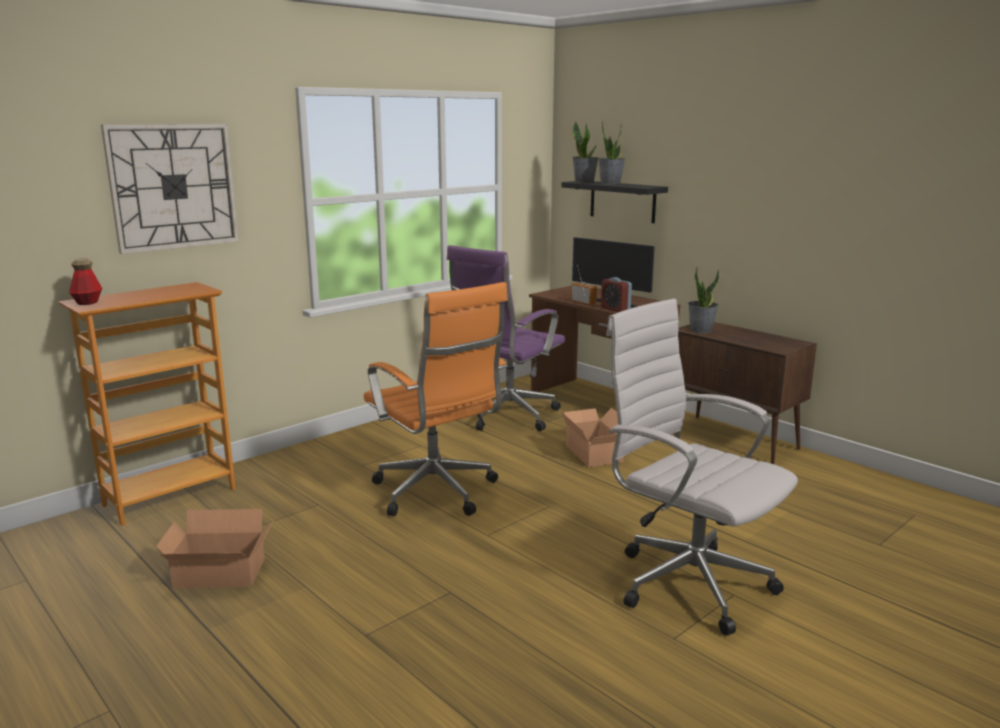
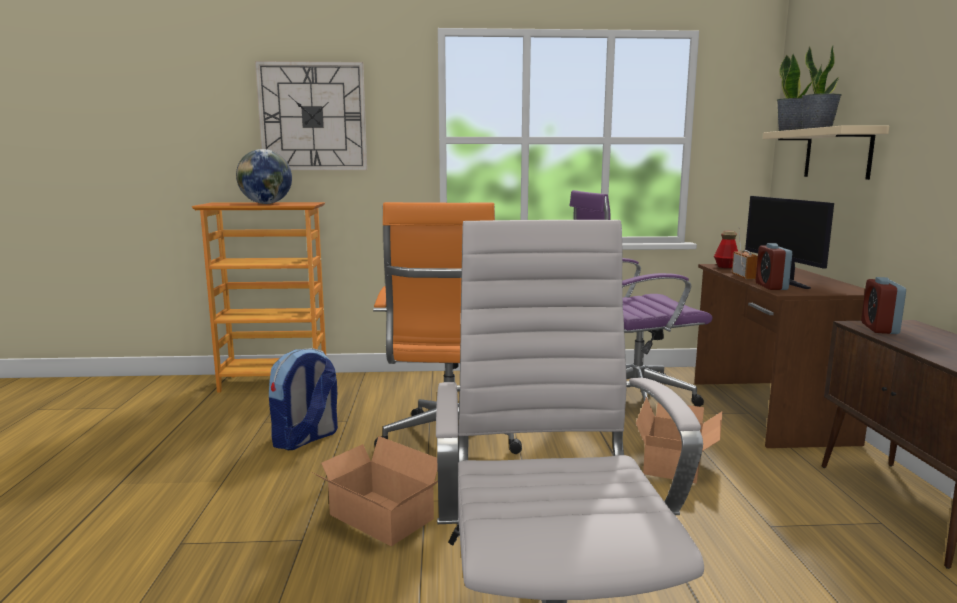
camera: 40 degrees right, 5 degrees down
(87, 302) = (219, 203): bottle -> bottle (725, 266)
(149, 295) = (266, 203): none -> globe
(220, 575) = (198, 448): cardboard box -> cardboard box (380, 519)
(311, 531) = (305, 439): none -> backpack
(622, 201) = (837, 153): black shelf -> beige shelf
(700, 330) = (879, 328): potted plant -> alarm clock

